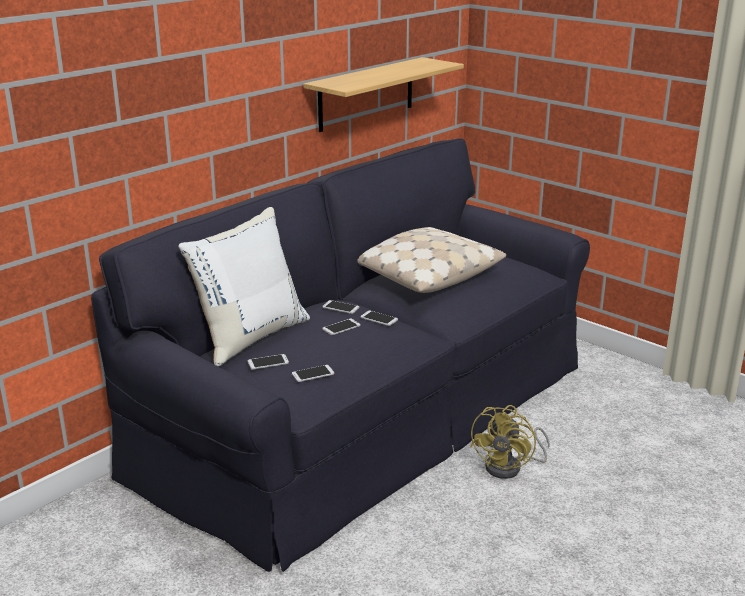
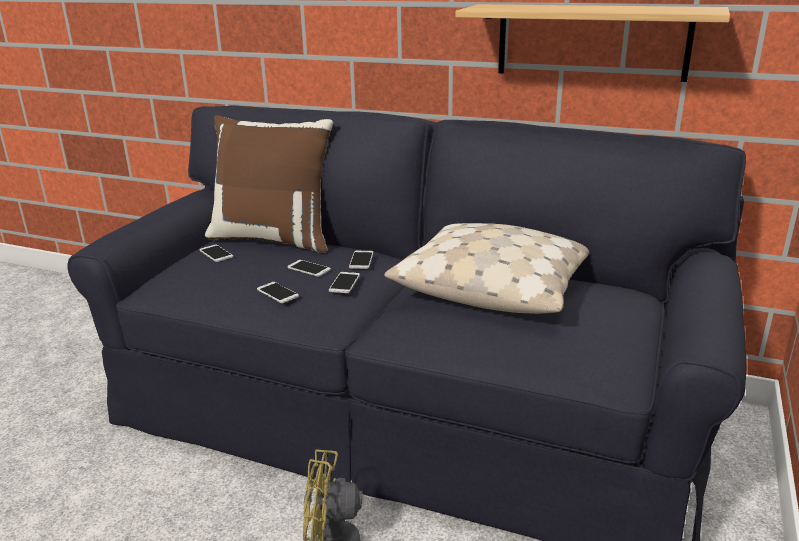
camera: 70 degrees right, 0 degrees up
(250, 336) = (274, 238): white pillow -> brown pillow
(313, 374) = (196, 276): phone -> phone (277, 293)

